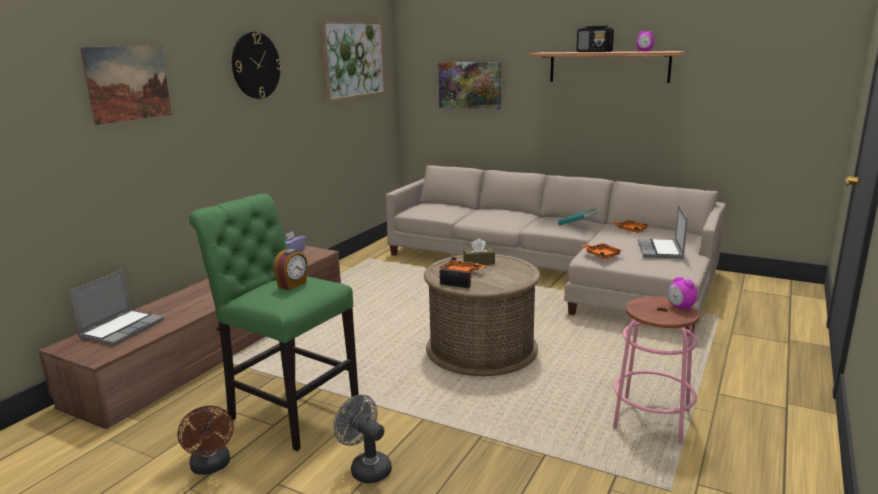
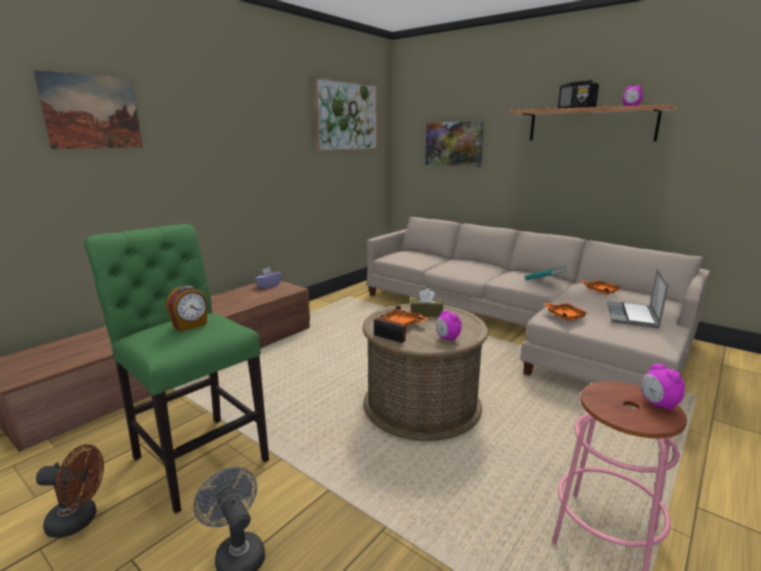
camera: 10 degrees right, 0 degrees up
(122, 328) = (66, 349): laptop -> none
(211, 467) = (80, 520): brown fan -> brown fan turned 75 degrees counterclockwise
(255, 65) = (240, 110): wall clock -> none
(506, 281) = (447, 338): none -> alarm clock

